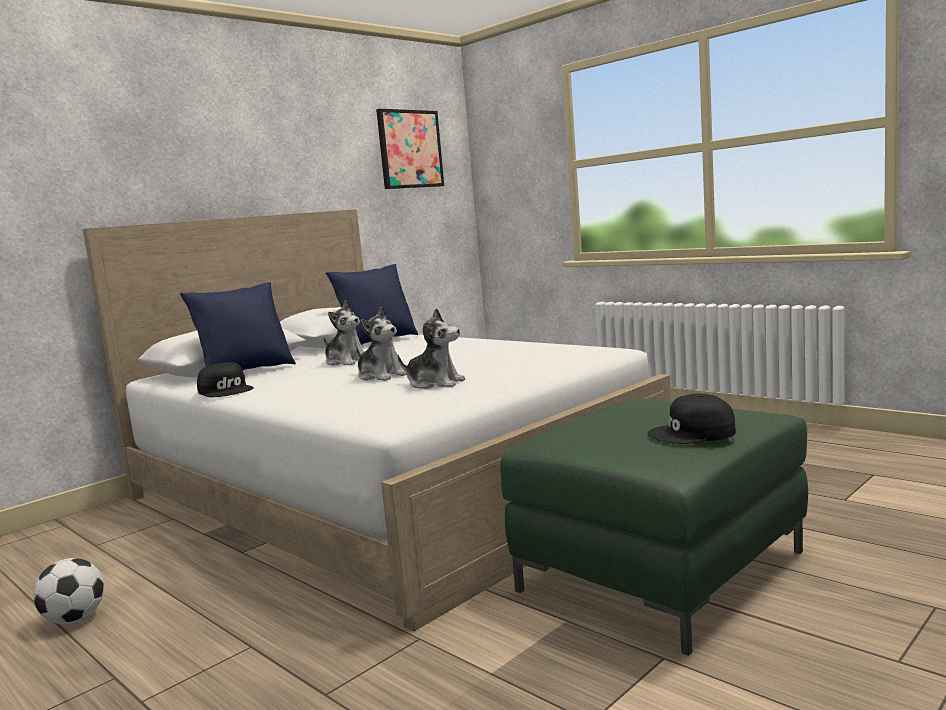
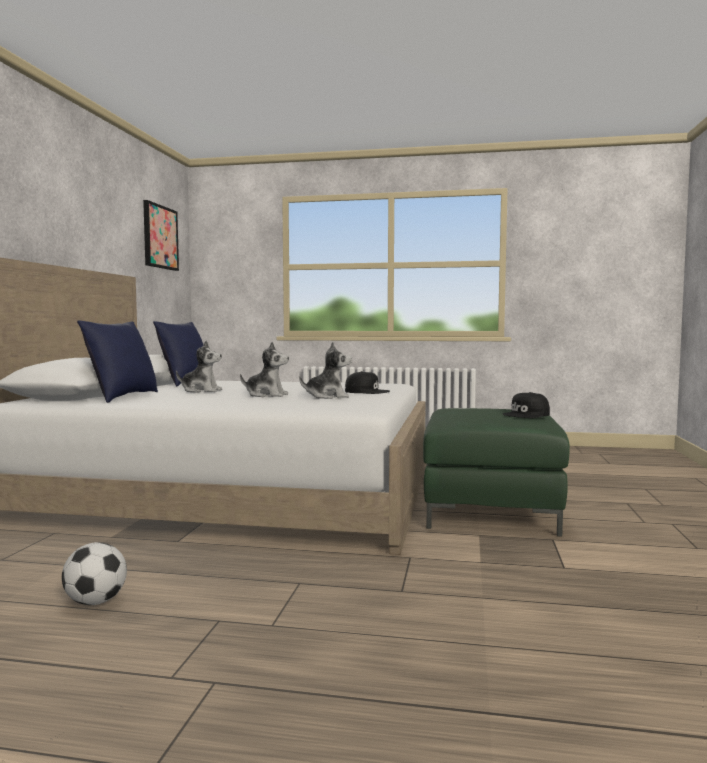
camera: 35 degrees left, 5 degrees down
(226, 390) = (146, 404): black cap -> black cap (367, 391)

